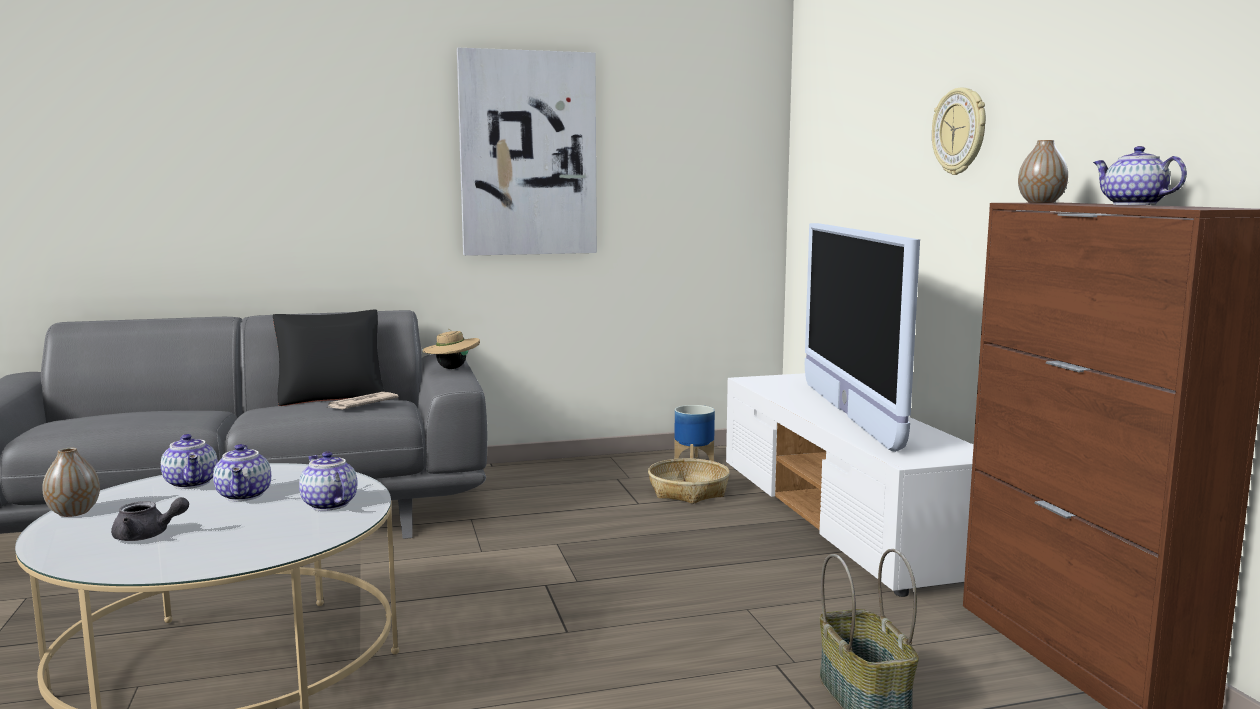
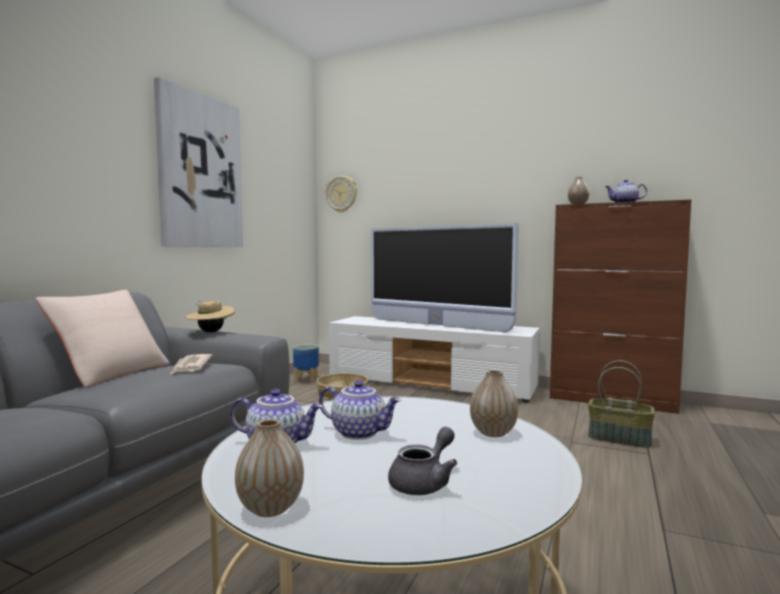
camera: 50 degrees left, 5 degrees down
(294, 532) = (493, 433): none -> vase
(328, 505) = (435, 415): teapot -> none
(331, 396) = (110, 372): black pillow -> beige pillow
(960, 131) = (483, 178): wall clock -> wall clock (341, 194)

